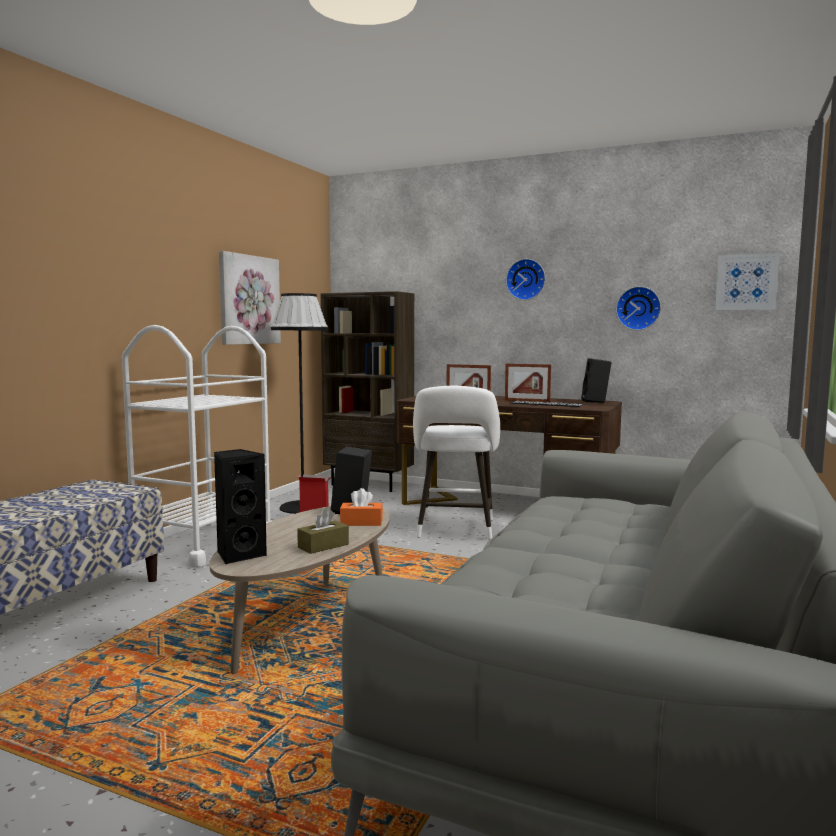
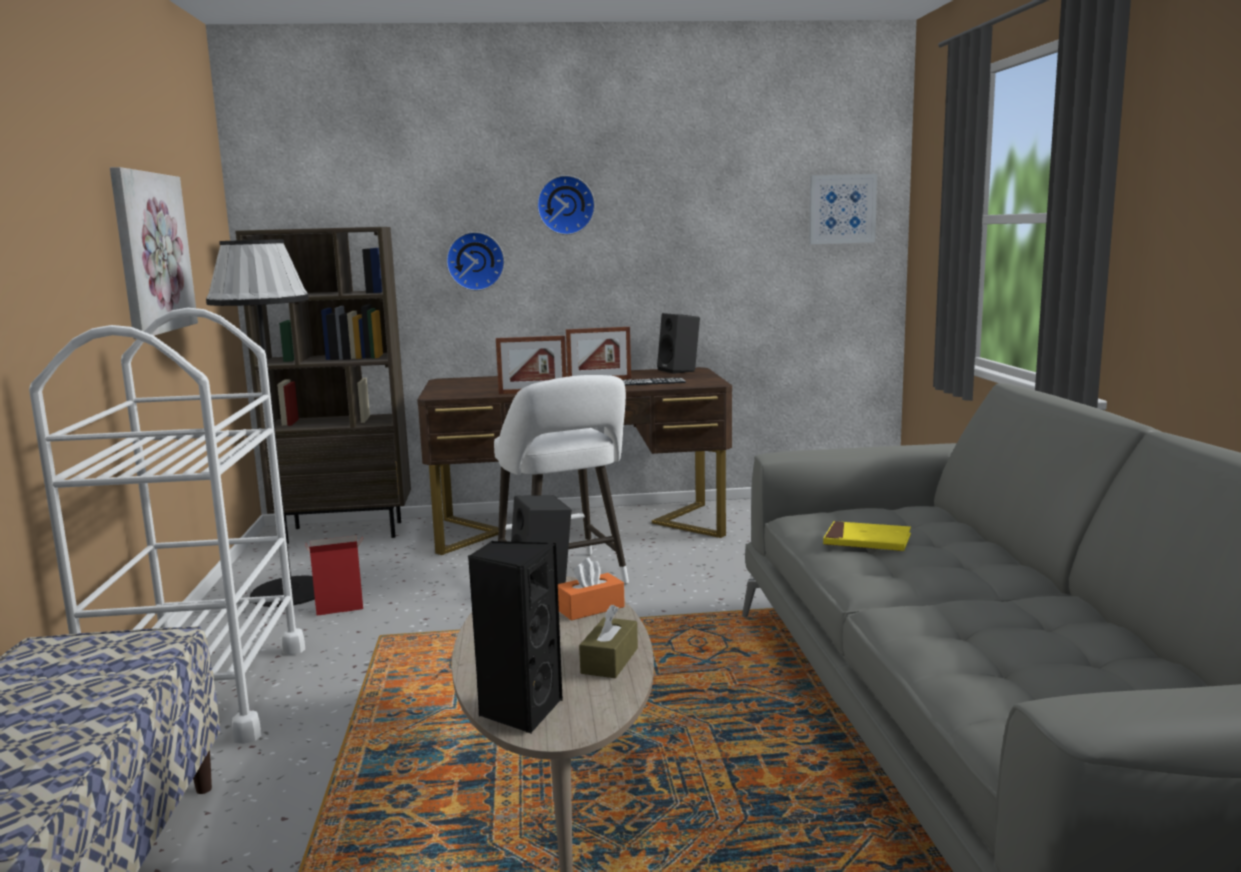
camera: 30 degrees left, 5 degrees up
(569, 514) = (867, 541): none -> yellow book
(638, 308) = (719, 243): wall clock -> wall clock (475, 261)

